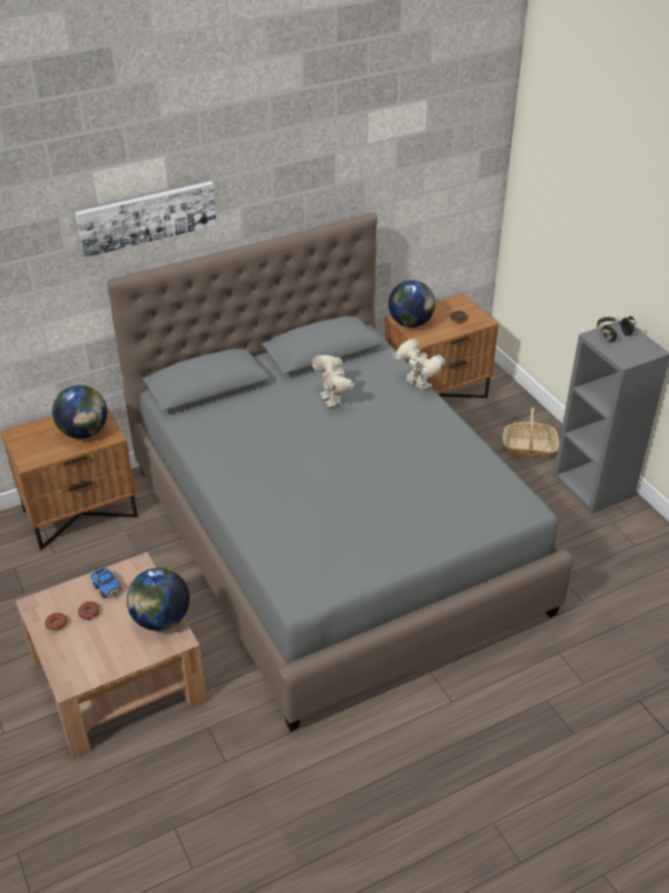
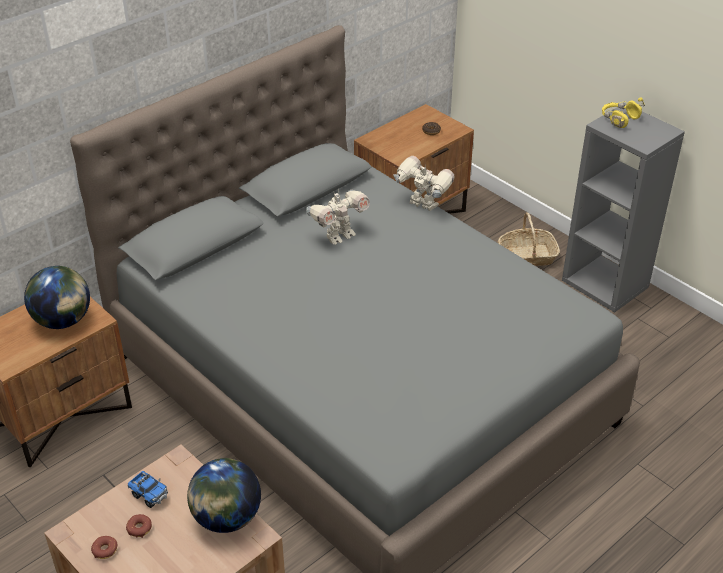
camera: 15 degrees left, 0 degrees up
(147, 217) = (106, 58): picture -> none
(332, 399) = (339, 236): toy robot -> toy robot turned 90 degrees counterclockwise
(411, 323) = (383, 142): globe -> none
(612, 334) = (619, 119): black headphones -> yellow headphones

